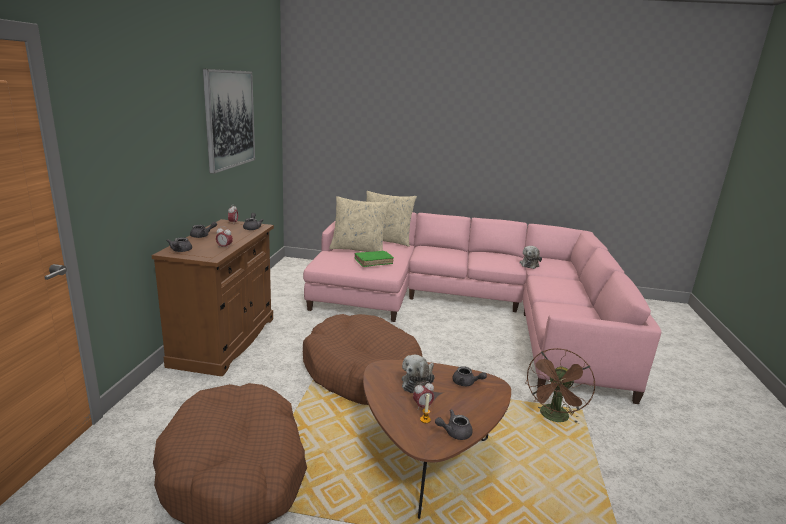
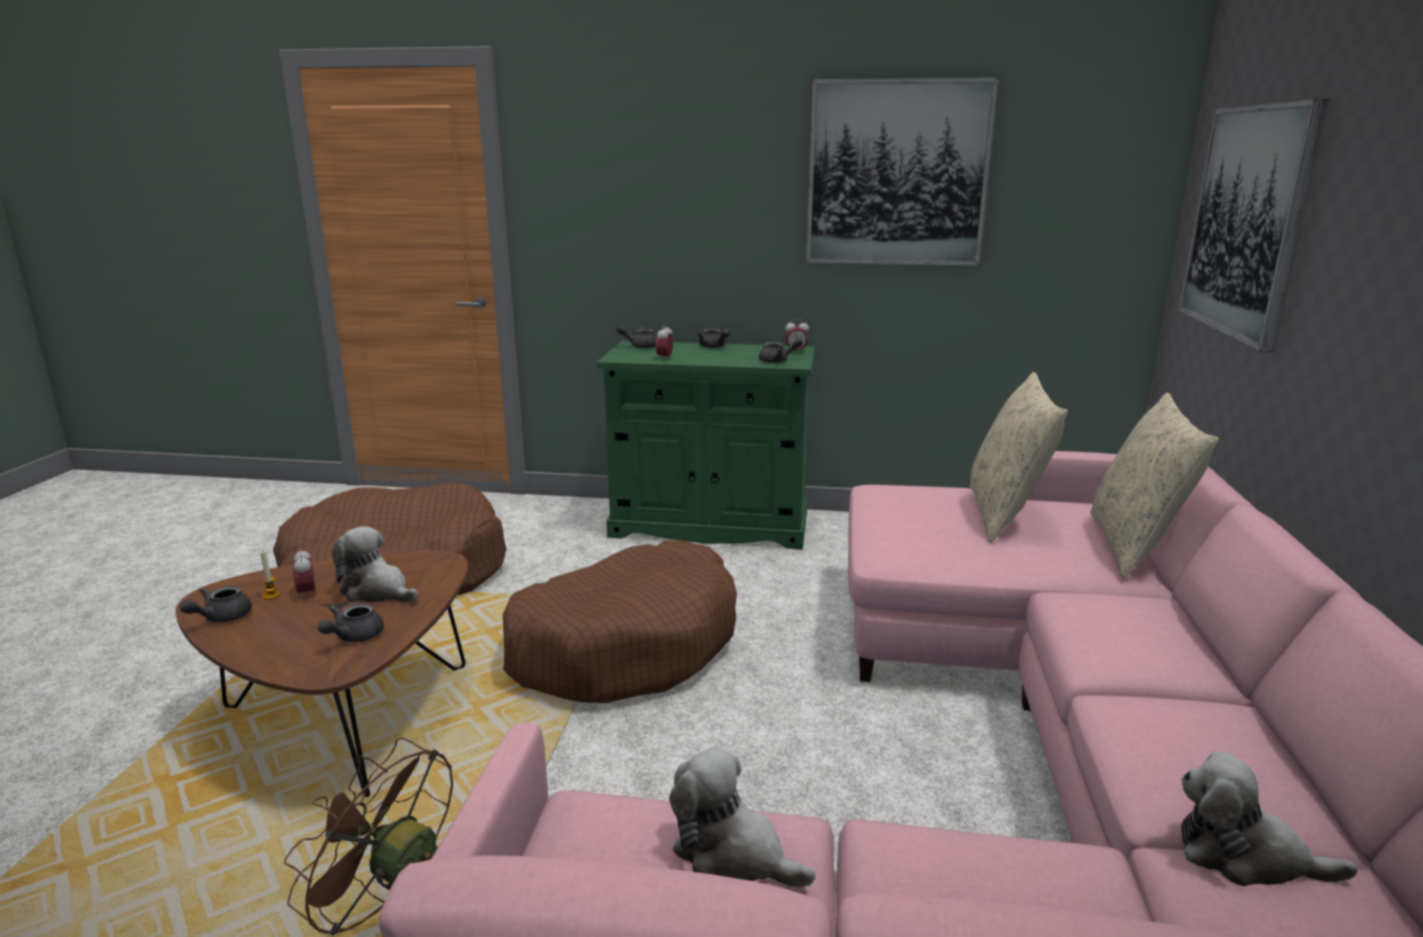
camera: 90 degrees right, 0 degrees up
(225, 341) = (710, 525): brown cabinet -> green cabinet
(346, 130) = (1247, 221): none -> picture
(373, 262) = (930, 533): green book -> none
(454, 433) = (221, 617): grey teapot -> grey teapot turned 135 degrees counterclockwise
(560, 309) = (733, 853): none -> plush toy

